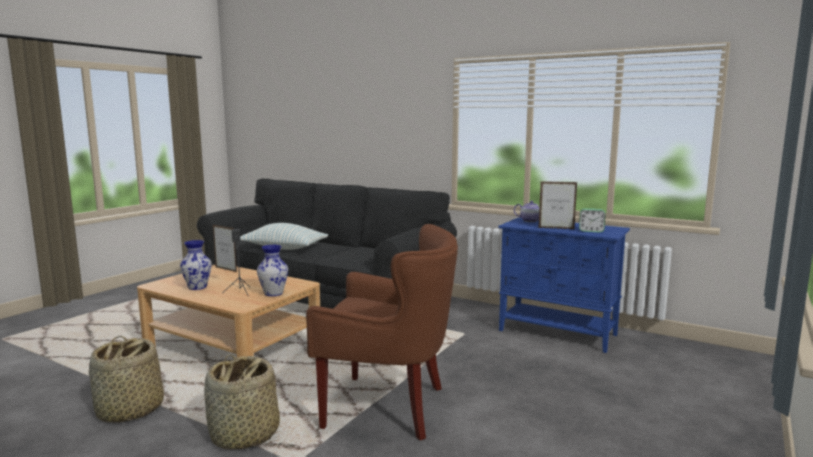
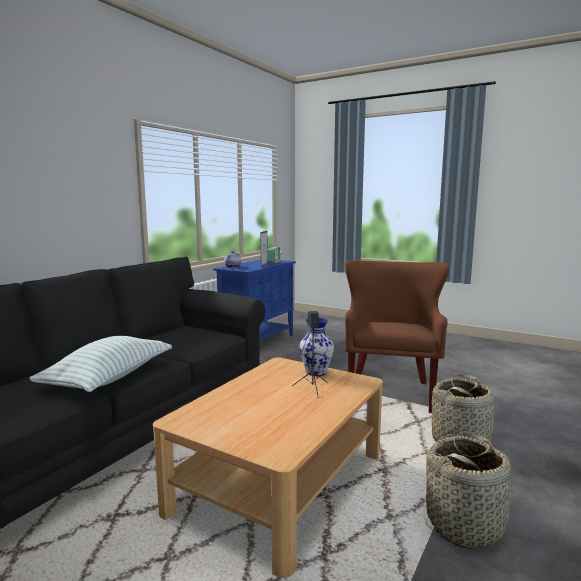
camera: 90 degrees left, 0 degrees up
(198, 287) = (293, 416): vase -> none
(226, 269) = (200, 411): picture frame -> none

